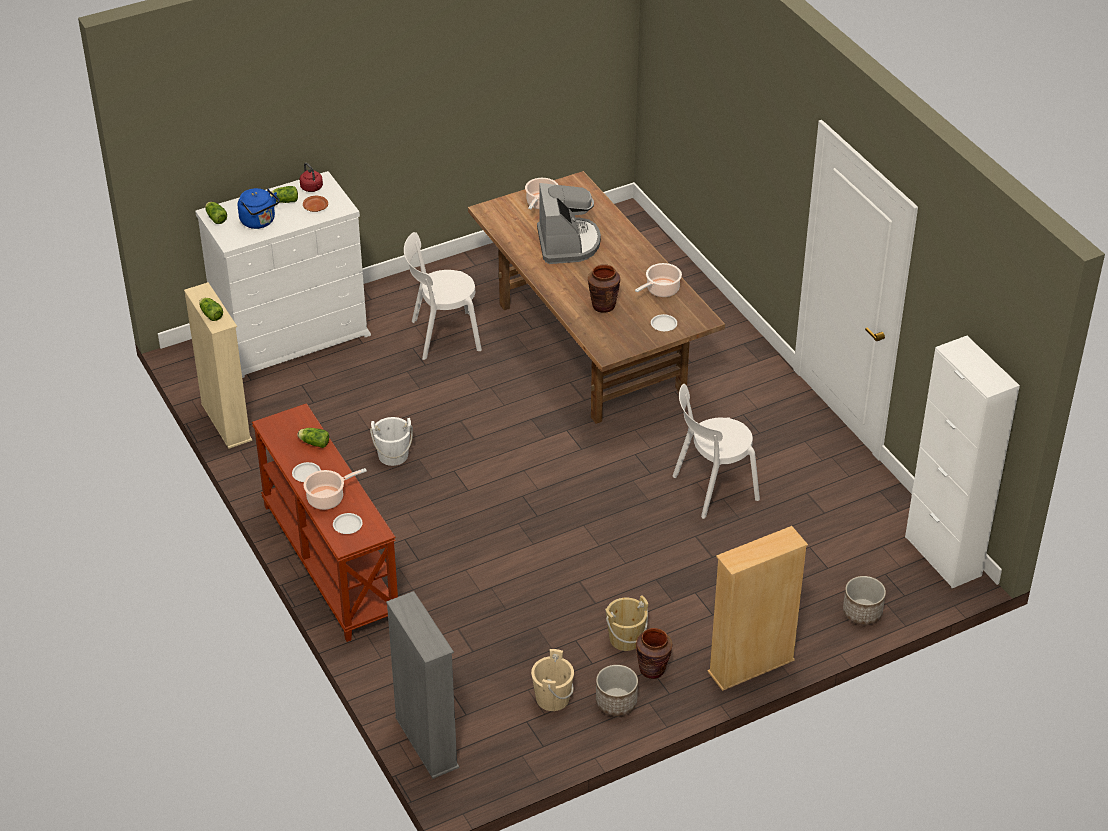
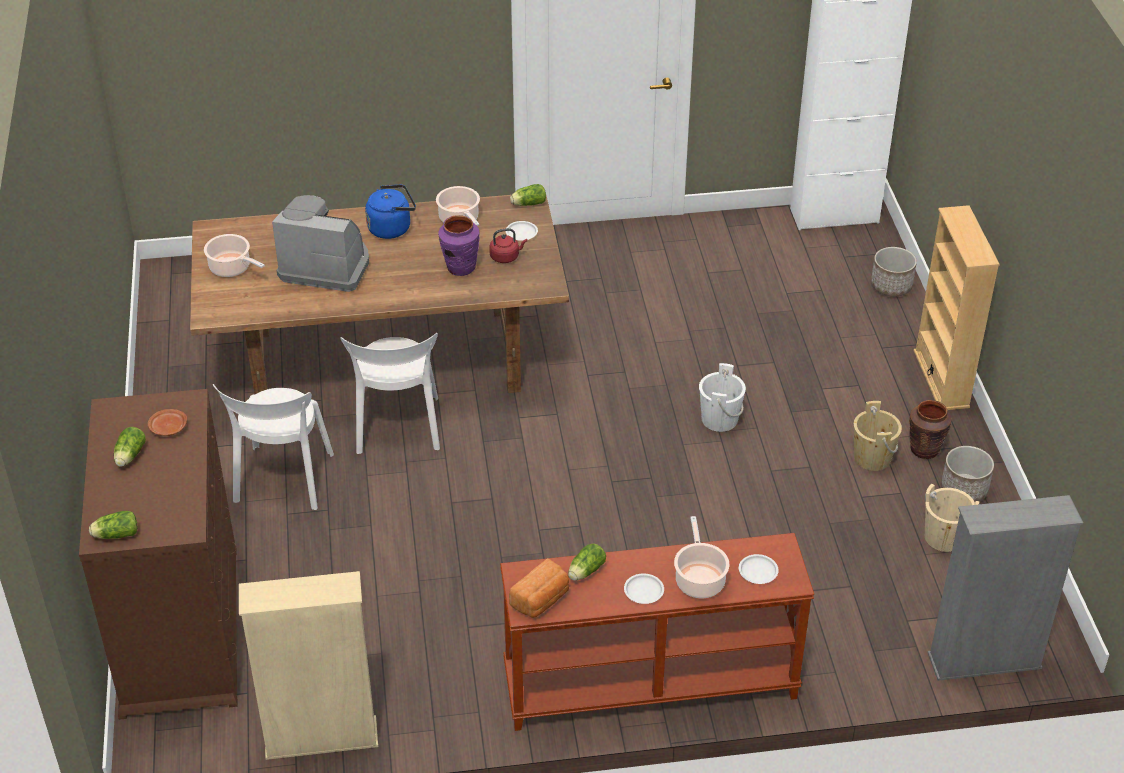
camera: 70 degrees left, 0 degrees up
(210, 314) = (317, 593): lettuce -> lettuce (527, 204)
(259, 222) = (160, 490): blue kettle -> blue kettle (392, 228)
(279, 429) = (541, 600): none -> bread
(291, 335) = (180, 629): white dresser -> brown dresser
(312, 188) = (121, 422): red kettle -> red kettle (506, 257)
(393, 455) = (482, 579): white bucket -> white bucket (719, 419)
(603, 306) = (460, 267): brown vase -> purple vase
(711, 489) = (670, 334): white chair -> white chair (398, 428)

